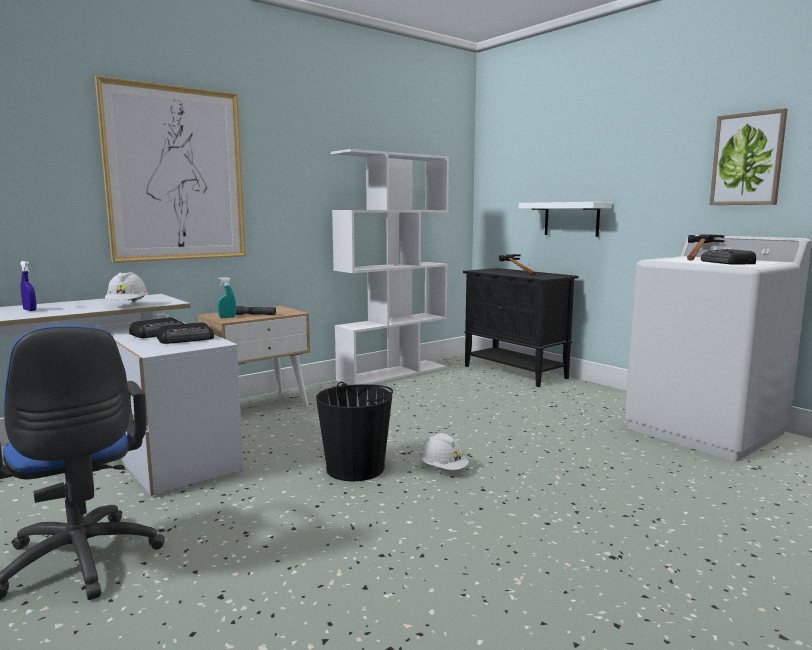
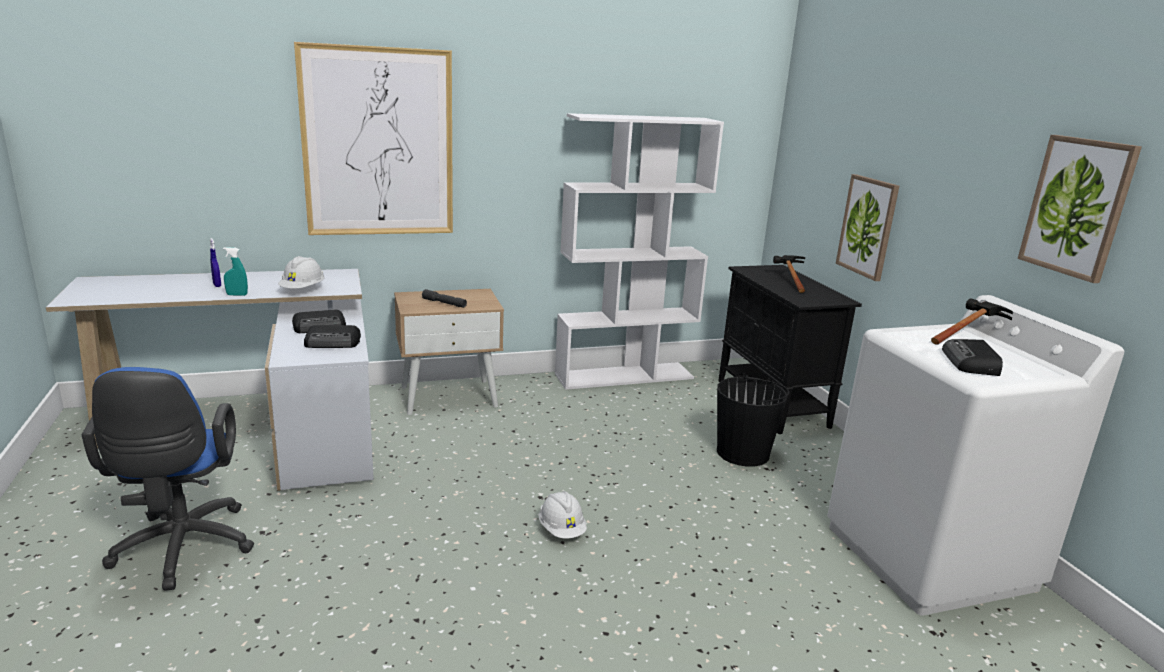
camera: 20 degrees right, 10 degrees up
(227, 317) = (415, 304): turquoise spray bottle -> turquoise spray bottle (237, 295)
(356, 468) = (477, 505): black bucket -> black bucket (743, 453)
(571, 219) = (868, 226): white shelf -> picture

